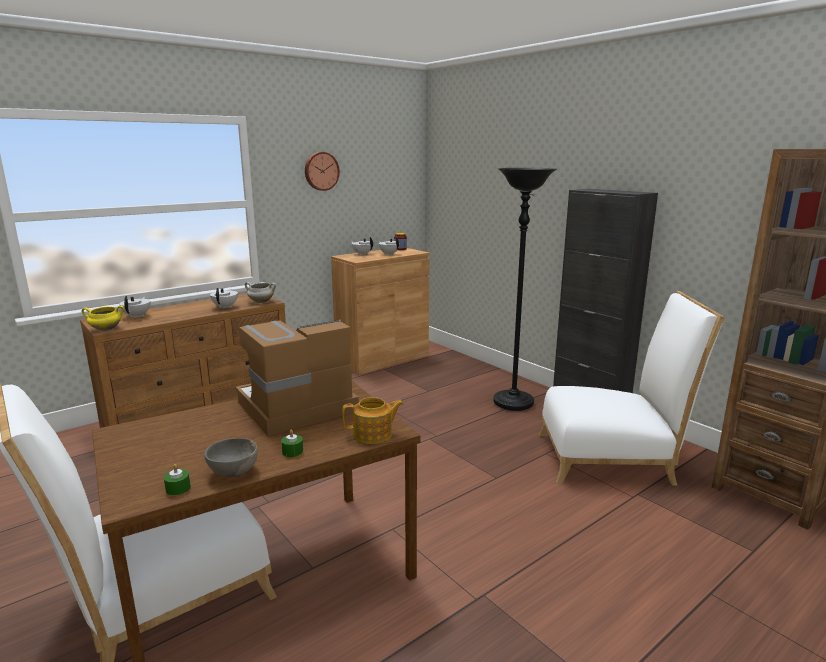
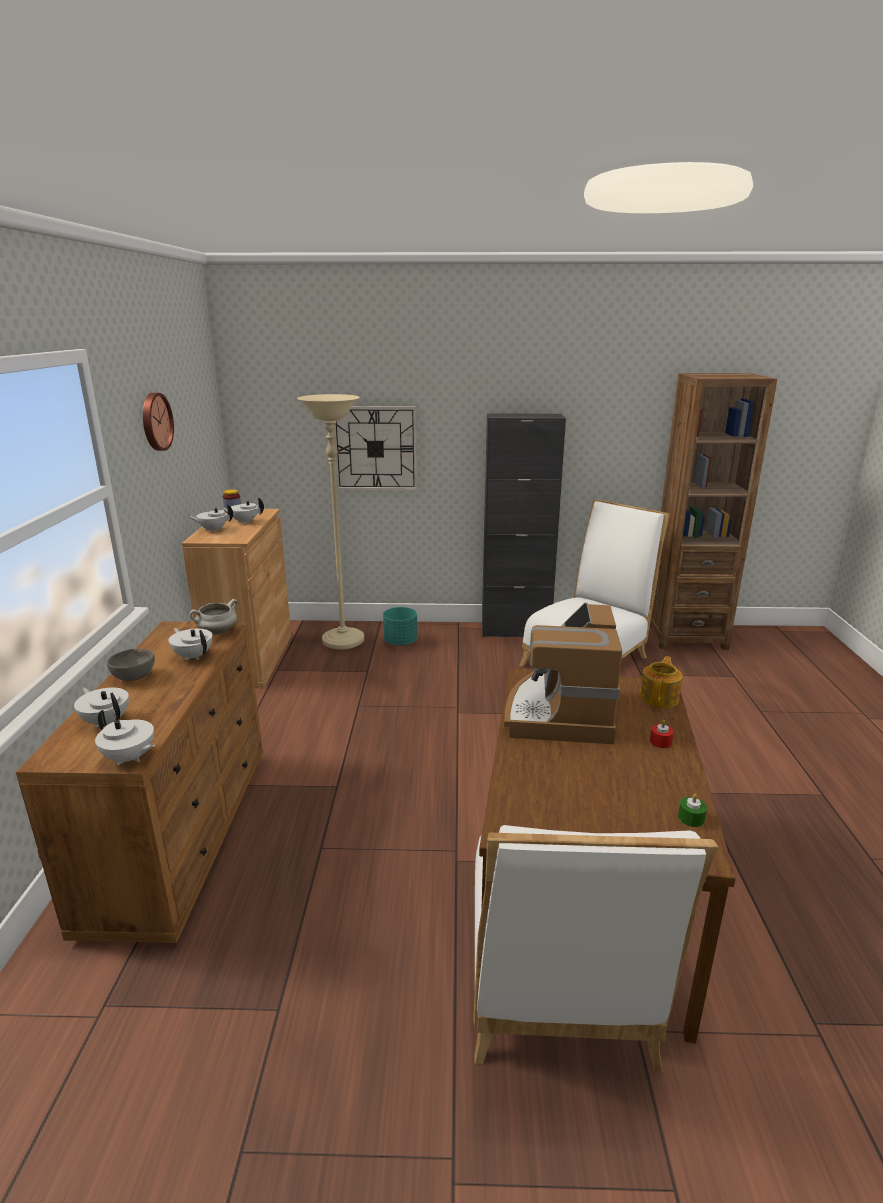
camera: 50 degrees left, 5 degrees up
(105, 329) = (129, 758): yellow cooking pot -> white teapot
(234, 473) = (680, 781): grey bowl -> grey bowl (135, 677)
(292, 451) = (660, 741): green candle -> red candle
(451, 369) = (343, 641): none -> beige floor lamp
(485, 384) = (400, 642): none -> turquoise planter
(507, 215) = (375, 448): none -> wall clock
(513, 403) = (453, 648): black floor lamp -> none

